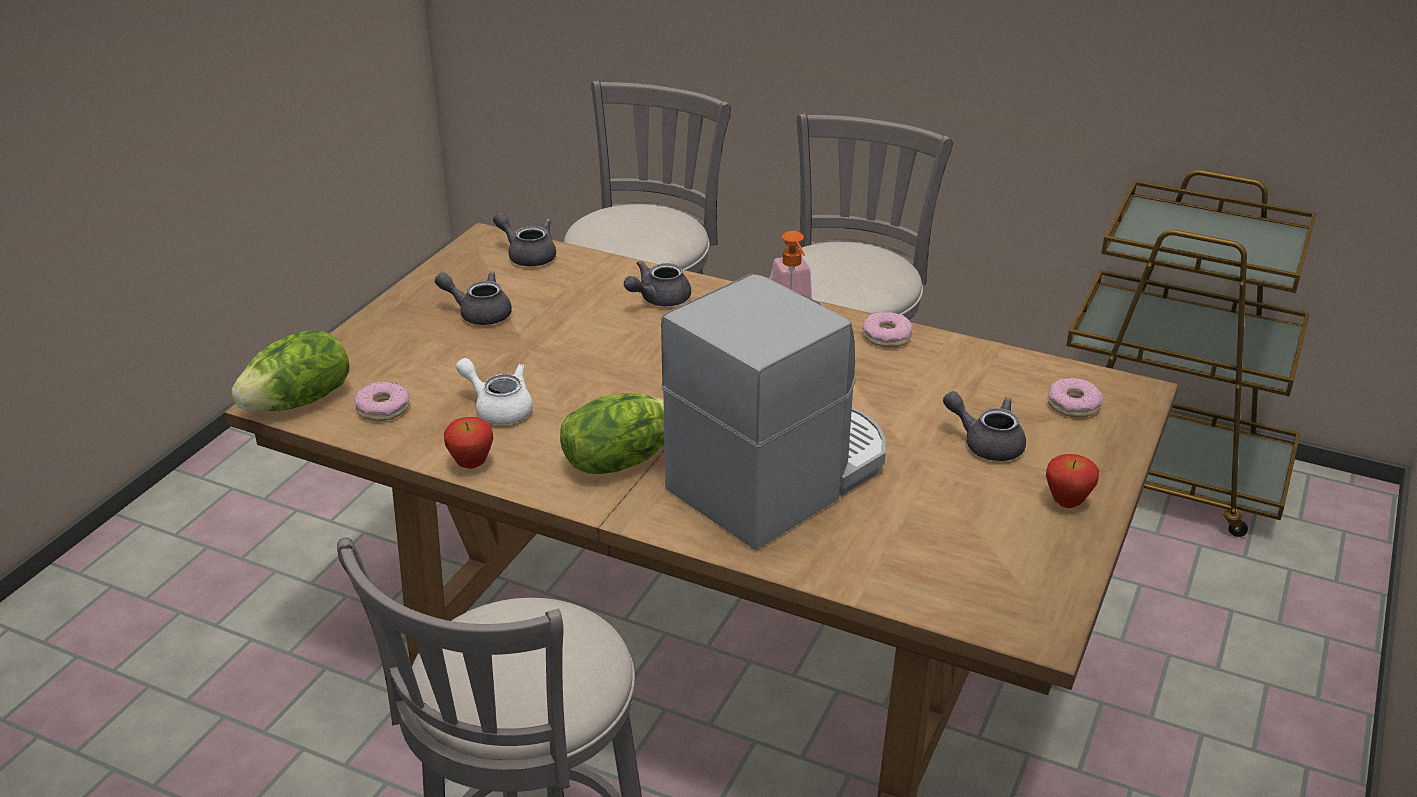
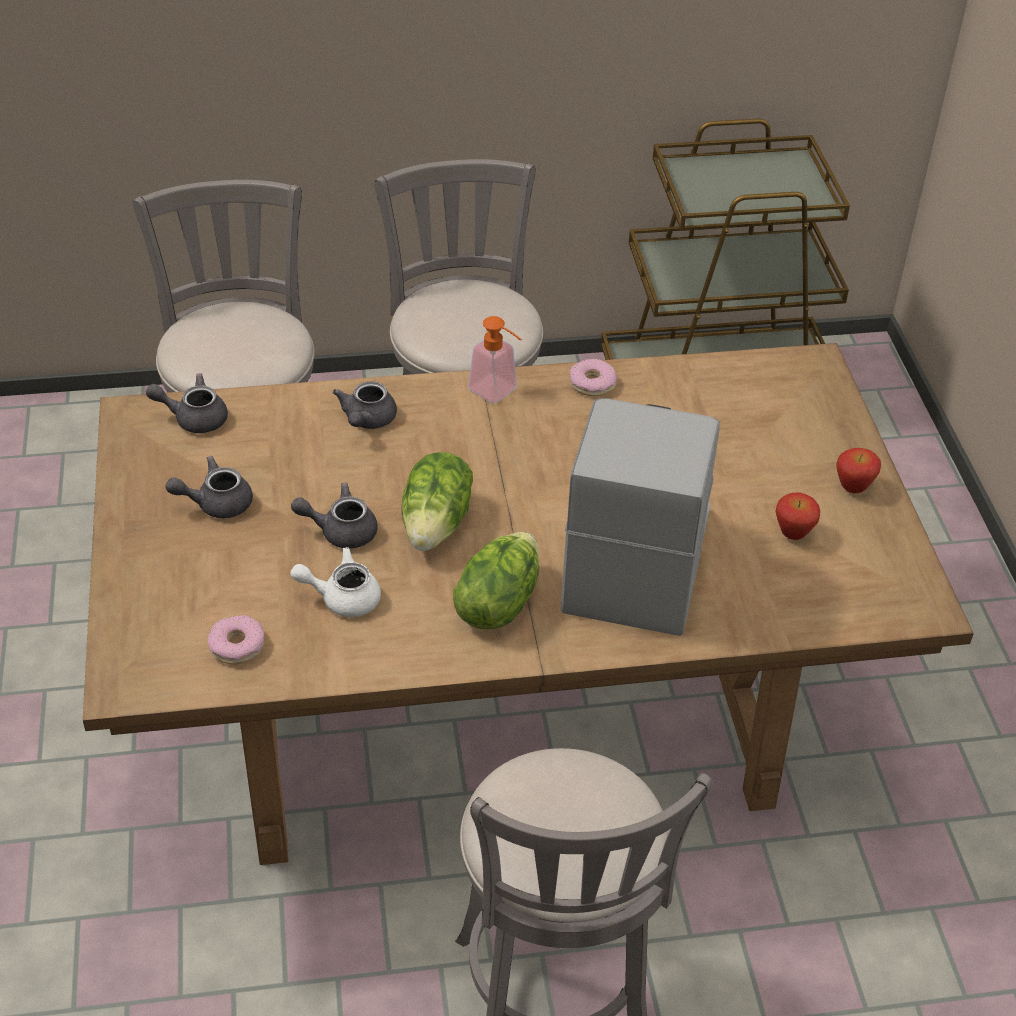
camera: 35 degrees left, 10 degrees up
(300, 402) = (148, 675): lettuce -> lettuce (437, 524)
(471, 465) = (378, 665): apple -> apple (793, 534)
(986, 443) = (754, 458): grey teapot -> grey teapot (340, 531)
(1073, 405) = (784, 394): donut -> none

